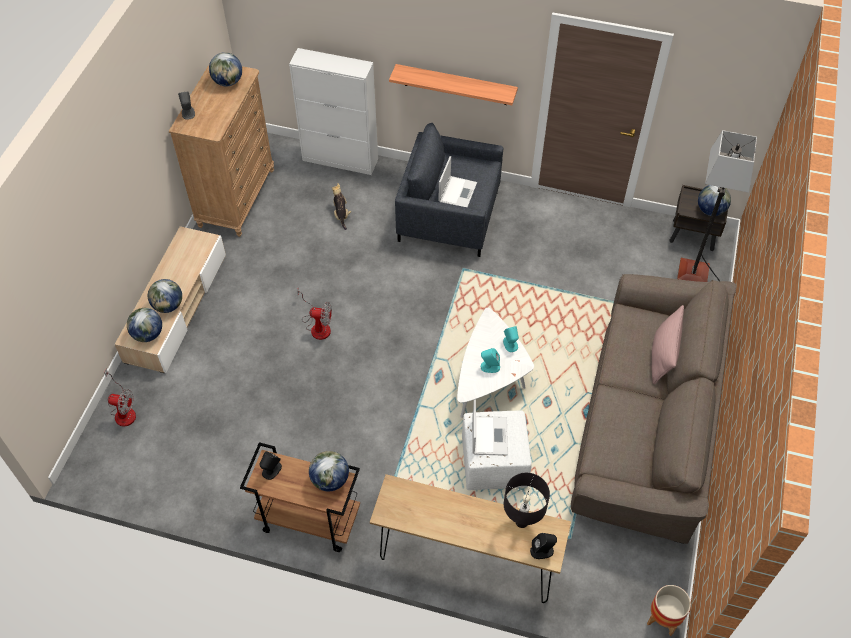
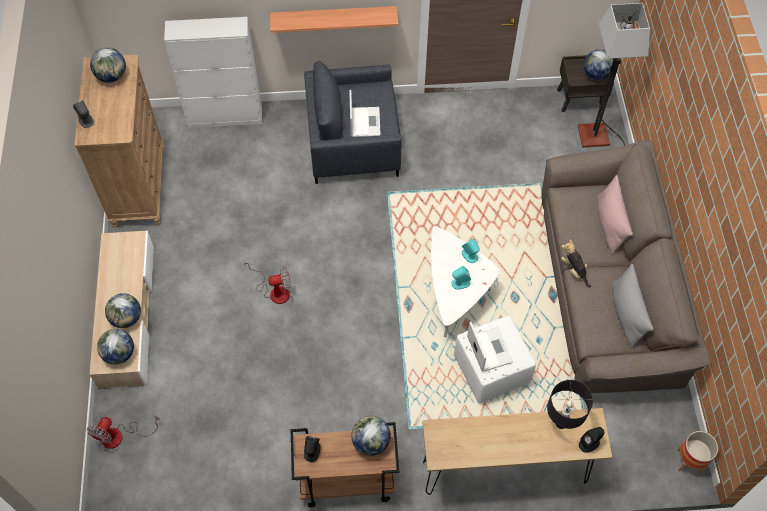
camera: 20 degrees left, 5 degrees up
(123, 411) = (120, 436): fan -> fan turned 120 degrees clockwise
(341, 214) = (250, 172): plush toy -> plush toy (574, 270)
(643, 446) = (626, 314): none -> grey pillow

